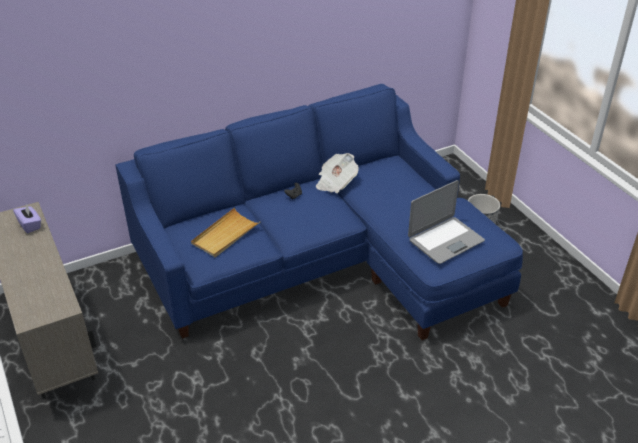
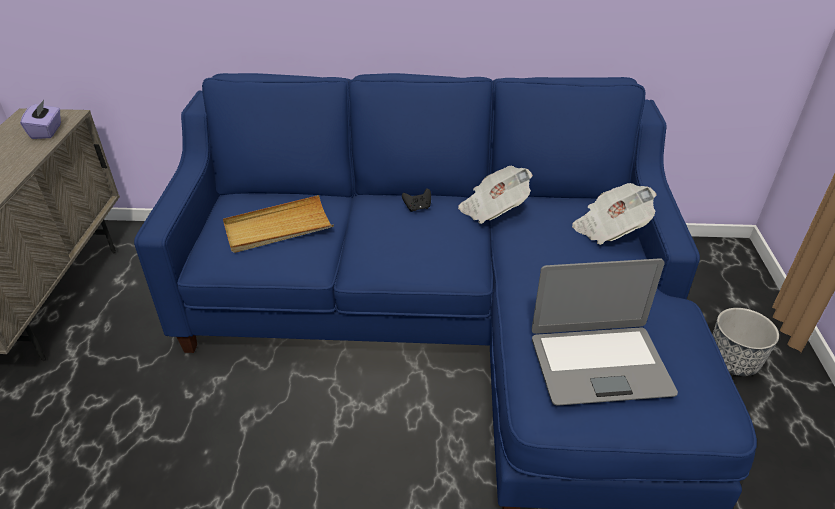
camera: 30 degrees right, 0 degrees up
(405, 173) = (609, 229): none -> newspaper

